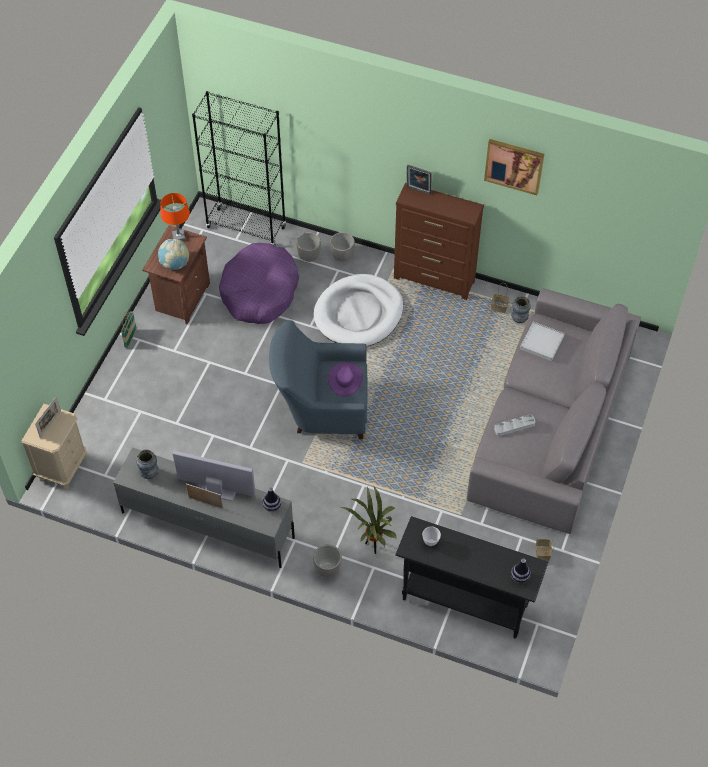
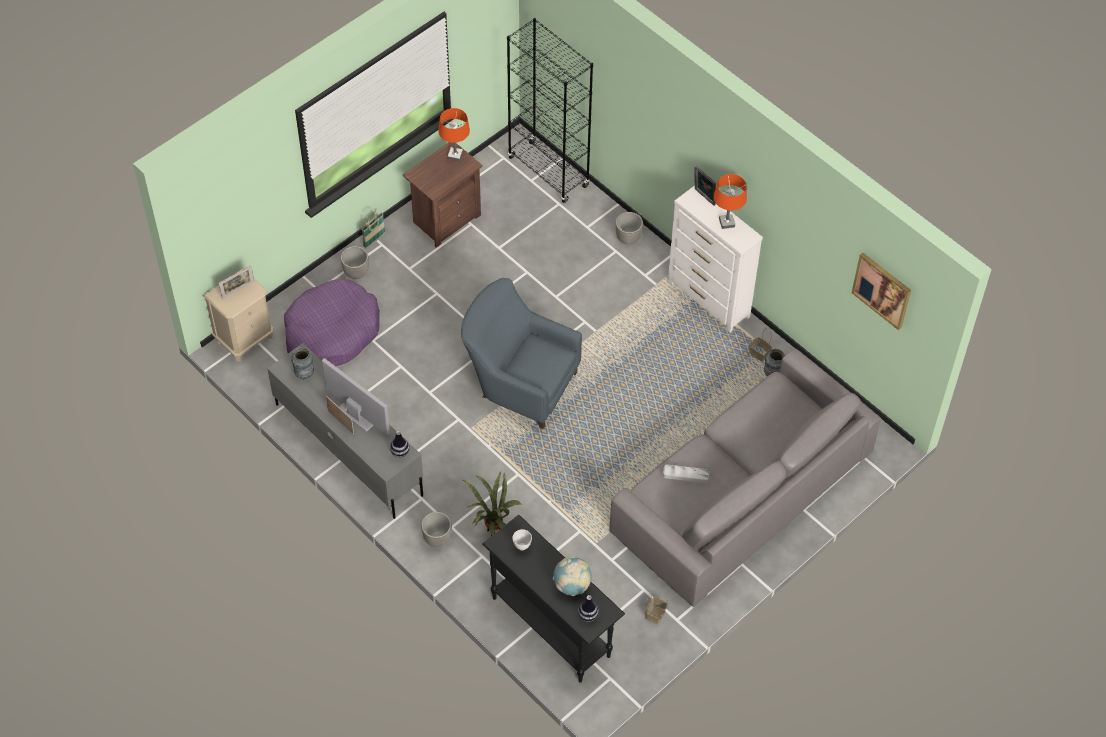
camera: 25 degrees right, 0 degrees up
(175, 264) = (436, 181): globe -> globe (572, 585)
(259, 291) = (525, 242): purple dog bed -> purple dog bed (331, 333)
(309, 256) = (594, 225): planter -> planter (356, 273)
(345, 379) = (544, 360): purple hat -> none
(358, 314) = (611, 303): white dog bed -> none
(434, 280) = (709, 299): brown dresser -> white dresser
(448, 204) = (726, 222): none -> orange table lamp
(514, 166) = (793, 207): picture -> picture (882, 290)
(542, 342) = (765, 403): white tray -> none

